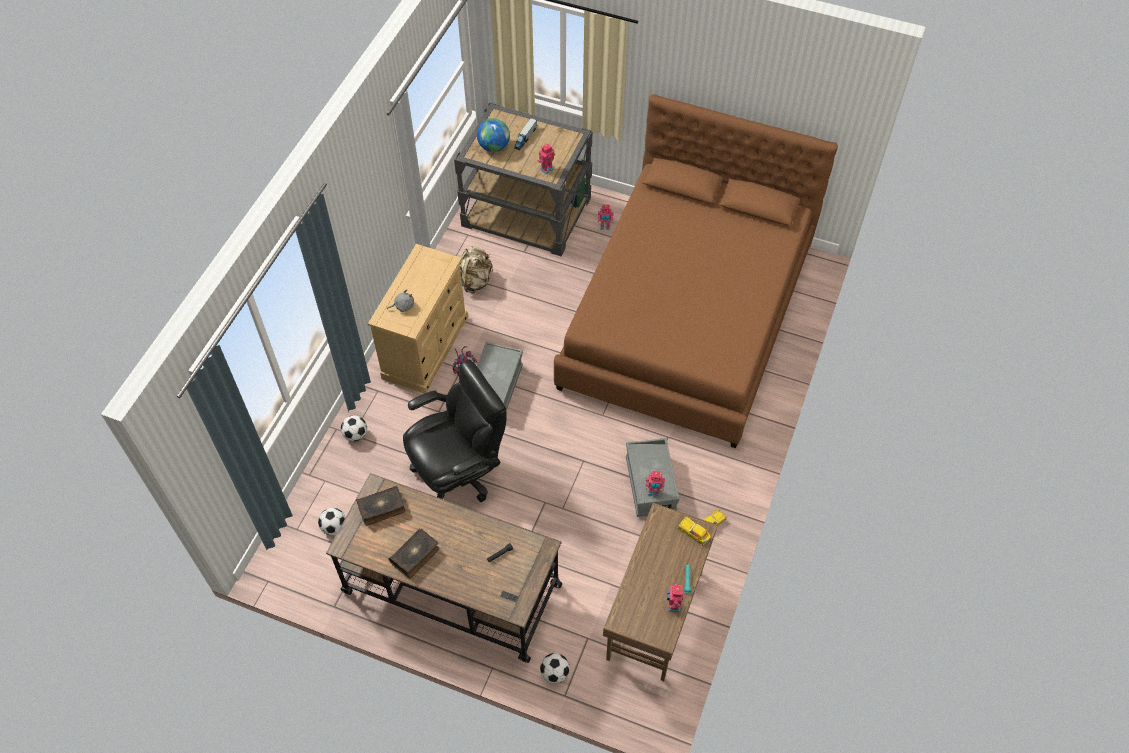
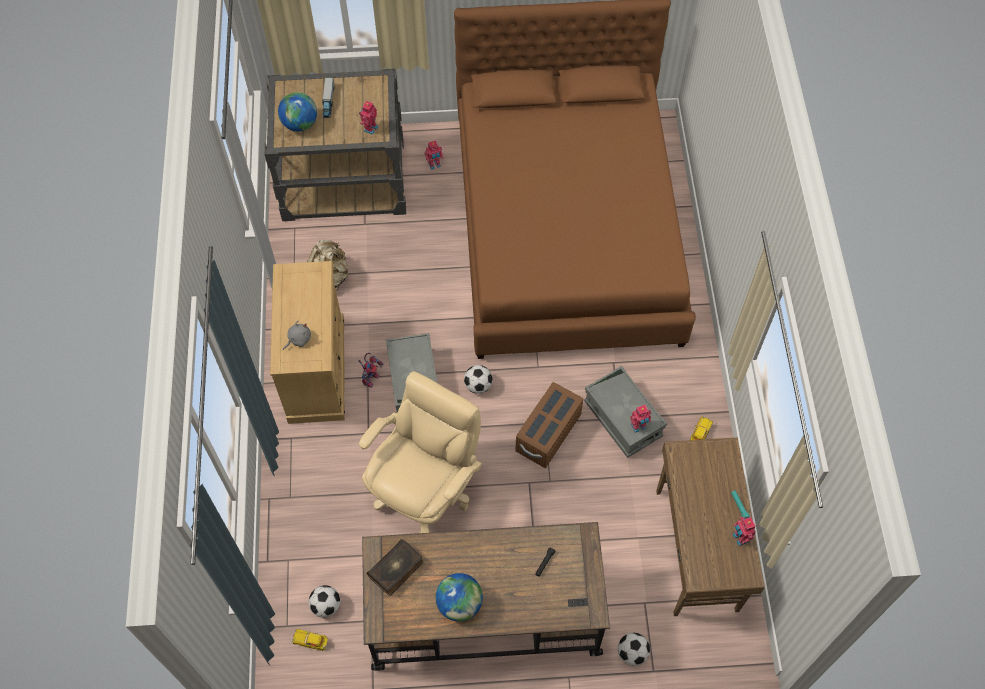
camera: 25 degrees left, 5 degrees up
(355, 435) = (294, 496): football -> football (478, 385)
(415, 556) = (459, 604): book -> globe
(459, 472) = (425, 489): black office chair -> beige office chair
(582, 470) = (548, 433): none -> brown storage box
(694, 533) = (720, 455): toy car -> toy car (311, 641)

